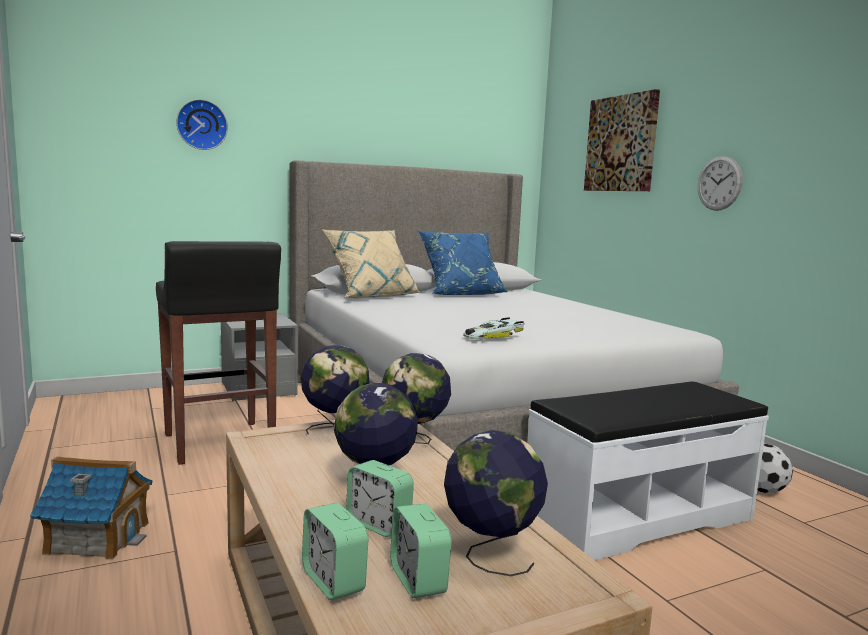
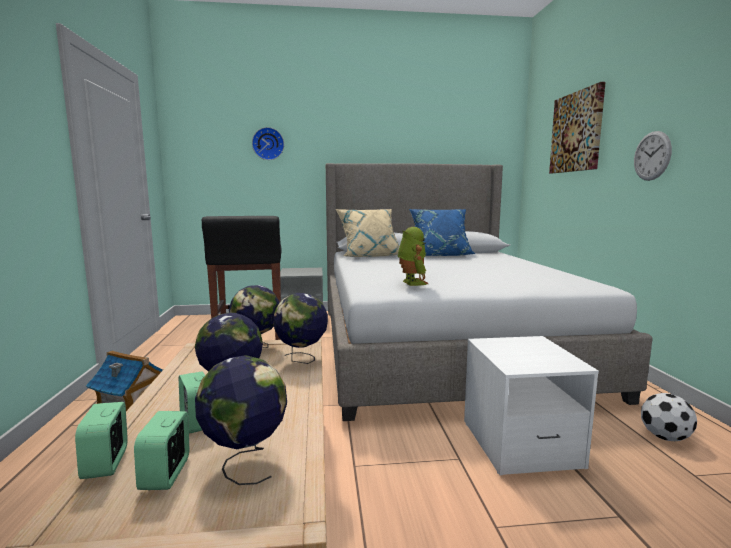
camera: 20 degrees right, 0 degrees up
(491, 334) = (411, 283): toy car -> toy robot
(637, 516) = (519, 444): white bench -> white nightstand

